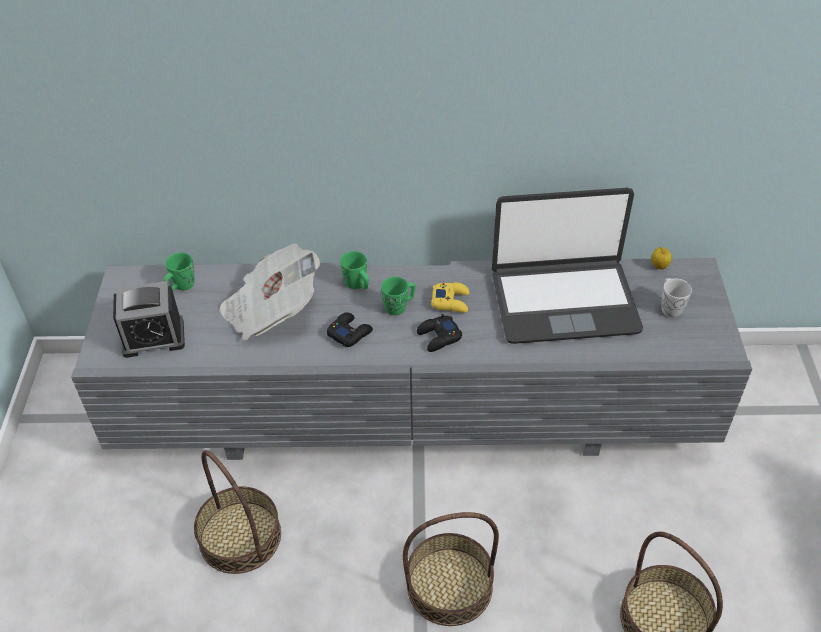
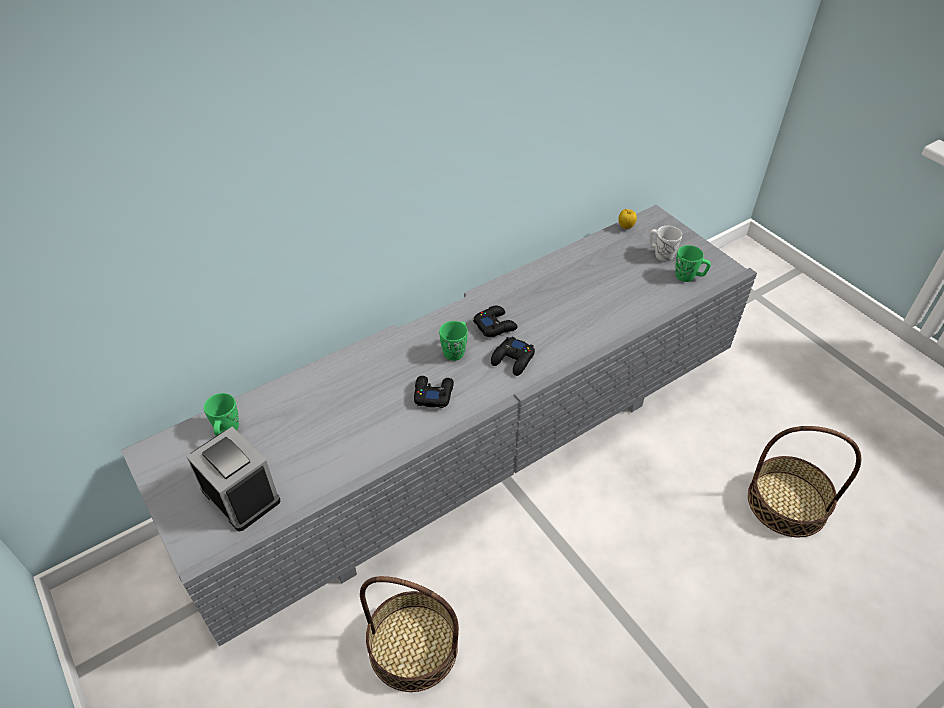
camera: 35 degrees left, 0 degrees up
(153, 337) = (240, 495): alarm clock -> alarm clock turned 90 degrees counterclockwise
(271, 310) = (341, 409): newspaper -> none
(358, 285) = (402, 349): green mug -> green mug (689, 277)
(449, 585) = (623, 575): basket -> none
(451, 301) = (495, 325): yellow game controller -> black game controller
(564, 301) = (583, 284): laptop -> none

